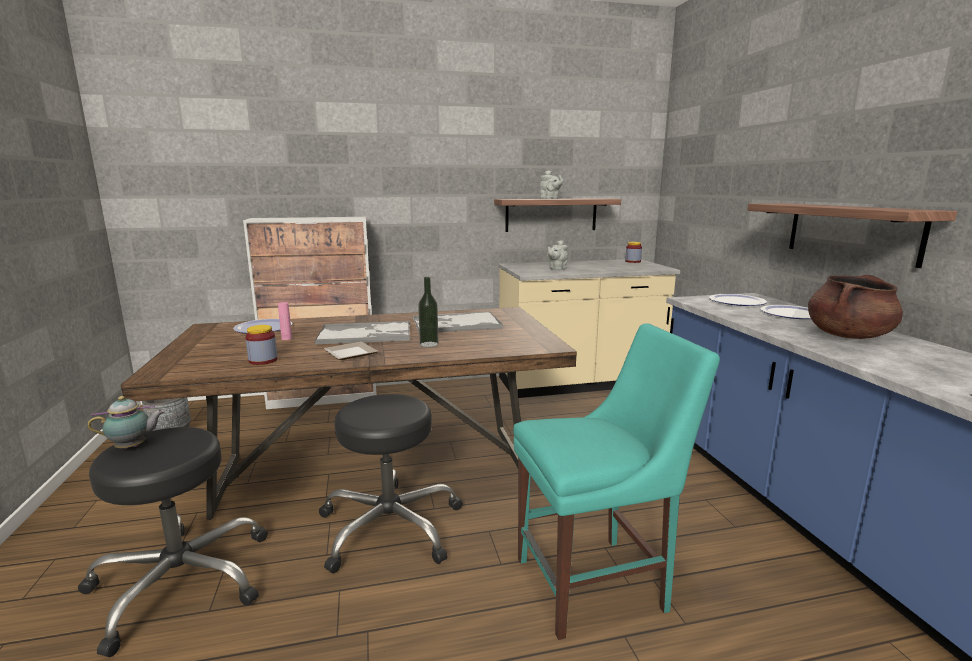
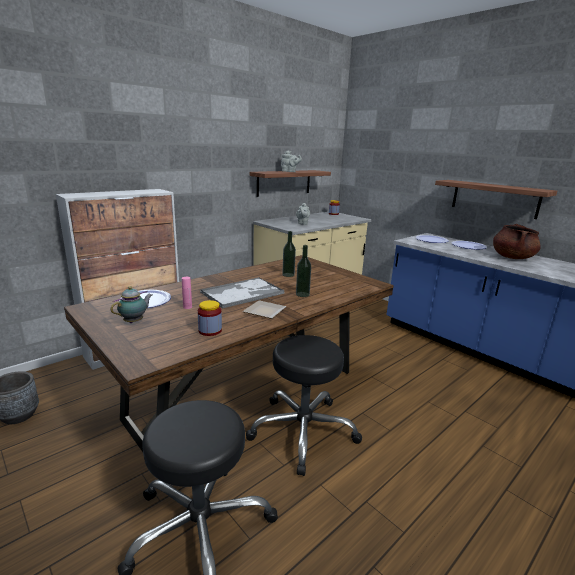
camera: 30 degrees left, 5 degrees up
(133, 447) = (172, 433): teapot -> teapot (135, 321)
(455, 324) = (288, 275): tray -> bottle
(597, 583) = (444, 422): turquoise chair -> none

